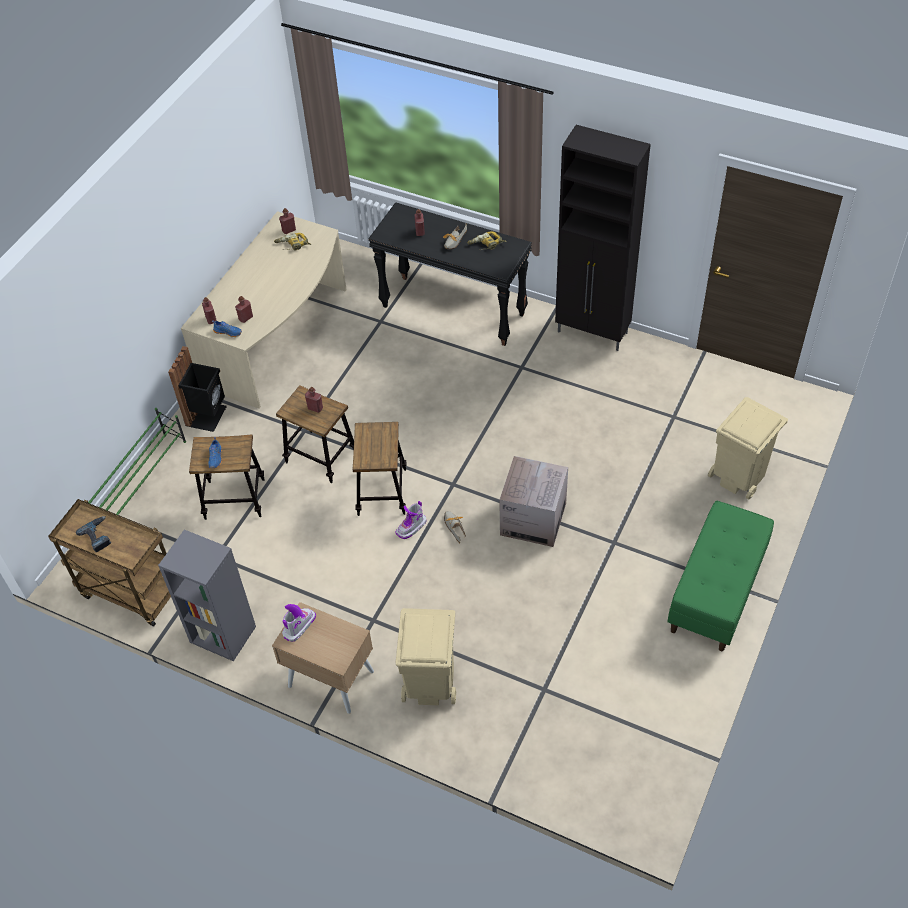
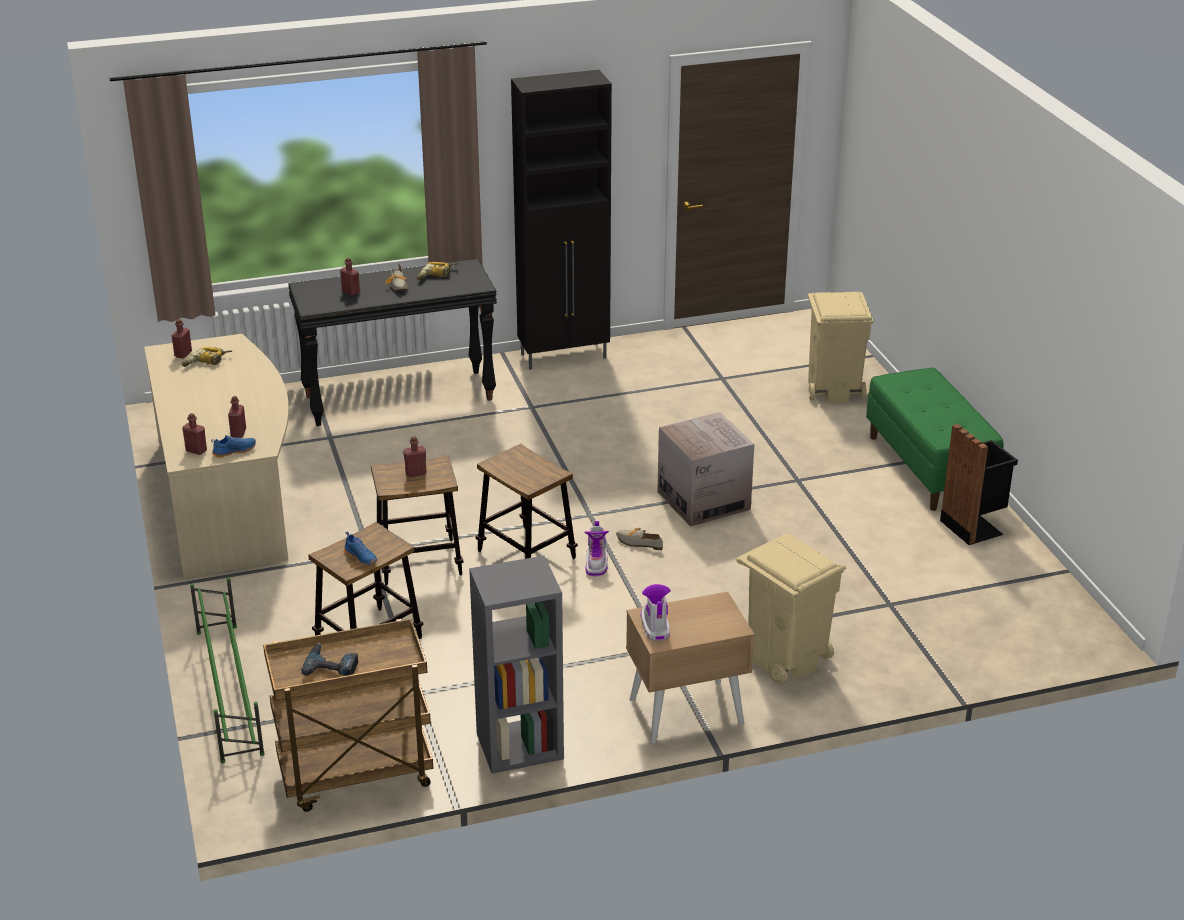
camera: 45 degrees left, 20 degrees down
(208, 416) = (233, 594): black trash can -> black trash can (973, 526)

